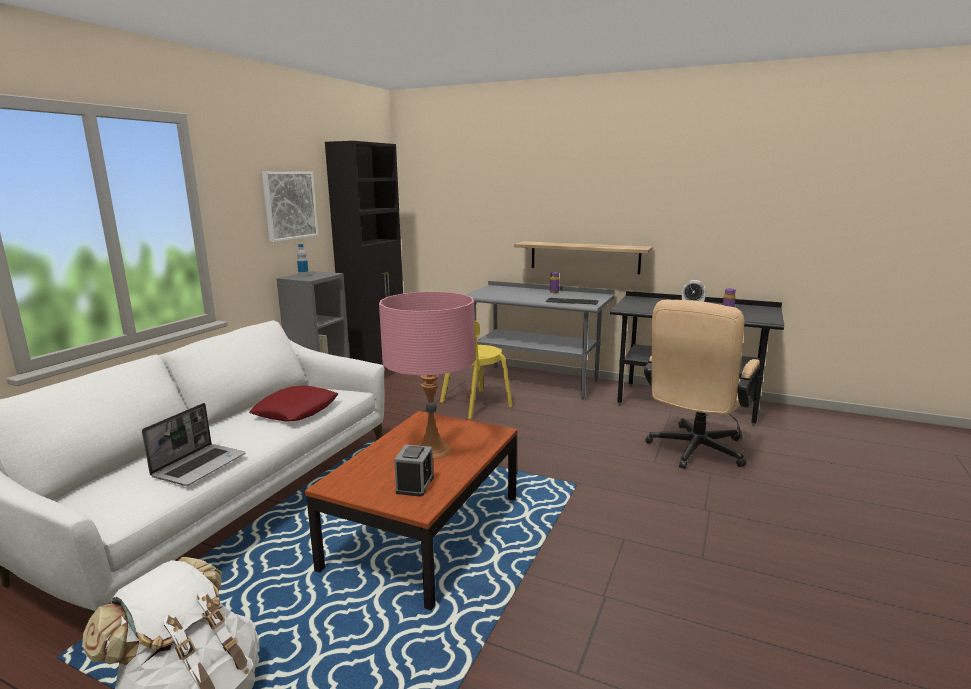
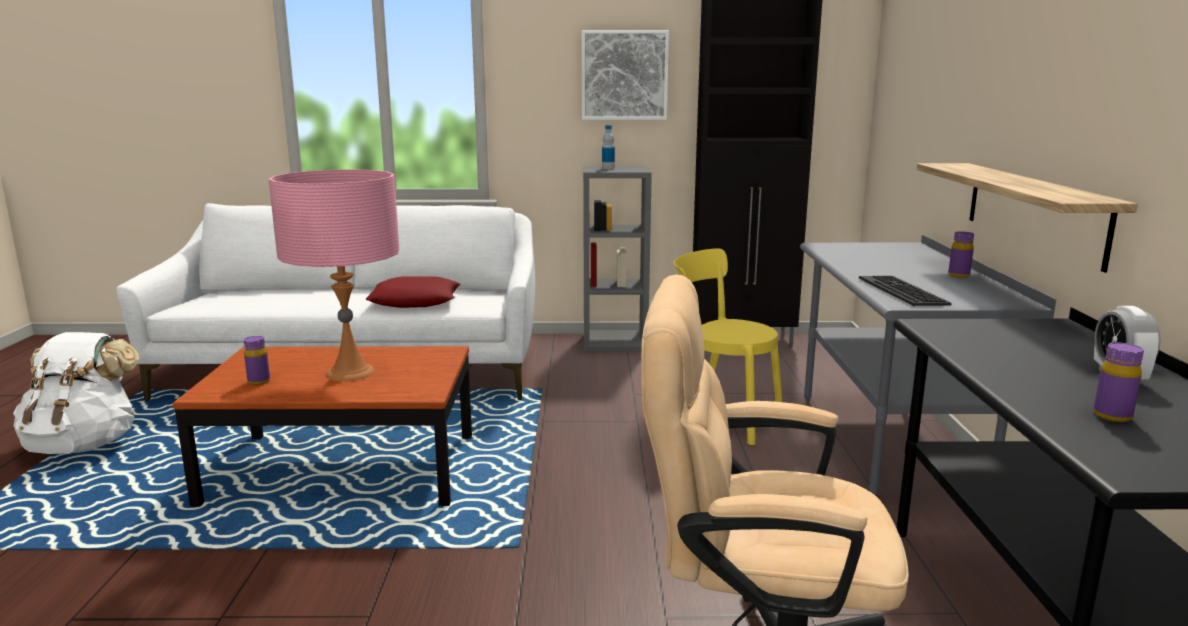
camera: 65 degrees right, 0 degrees up
(200, 465) = (271, 303): laptop -> none
(415, 485) = (259, 381): alarm clock -> purple bottle

